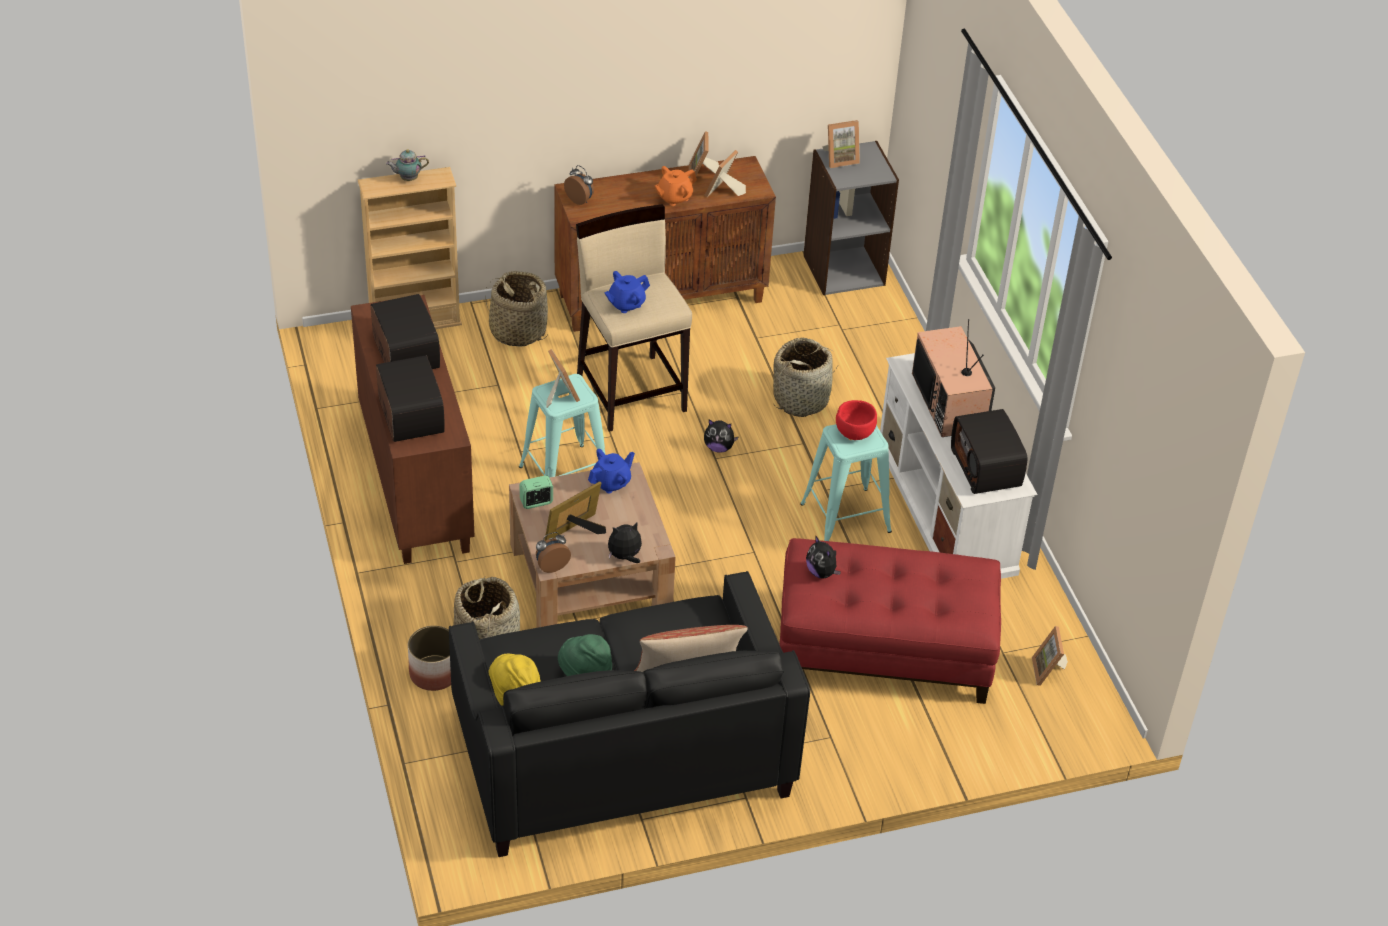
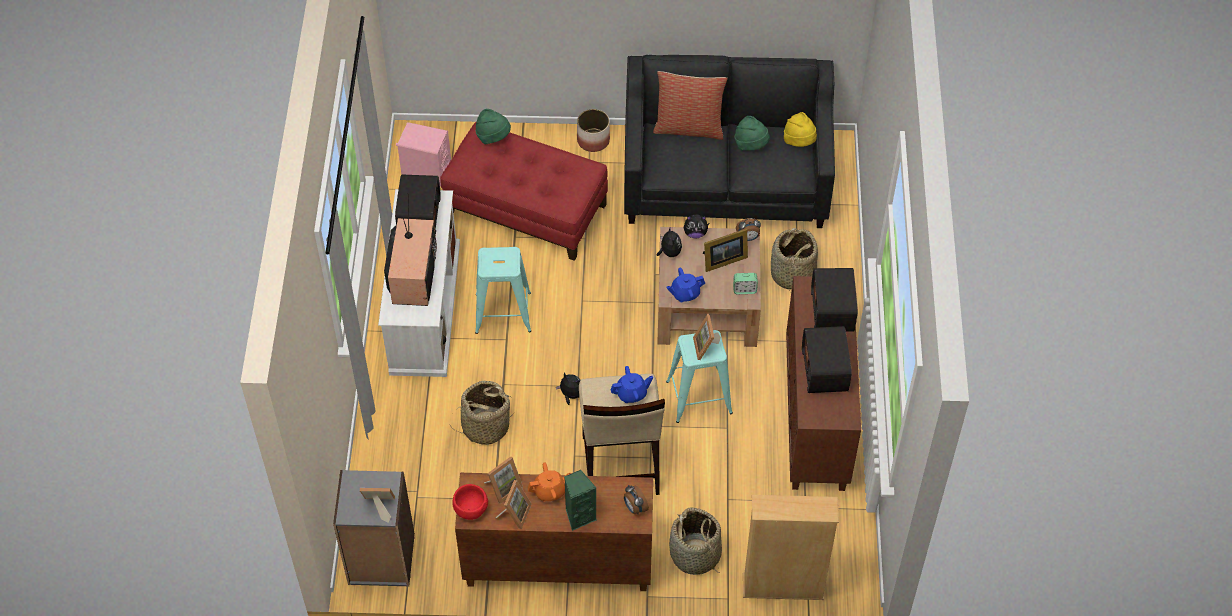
camera: 160 degrees left, 10 degrees up
(407, 178) = (793, 511): teapot -> none
(433, 674) = (833, 260): planter -> planter (593, 140)
(634, 184) = (579, 516): none -> green speaker
(821, 572) = (567, 186): plush toy -> plush toy (669, 252)
(854, 432) = (498, 264): red bowl -> red bowl (471, 510)
(958, 616) = (493, 137): none -> green hat
(1049, 671) = (426, 171): picture frame -> pink speaker

